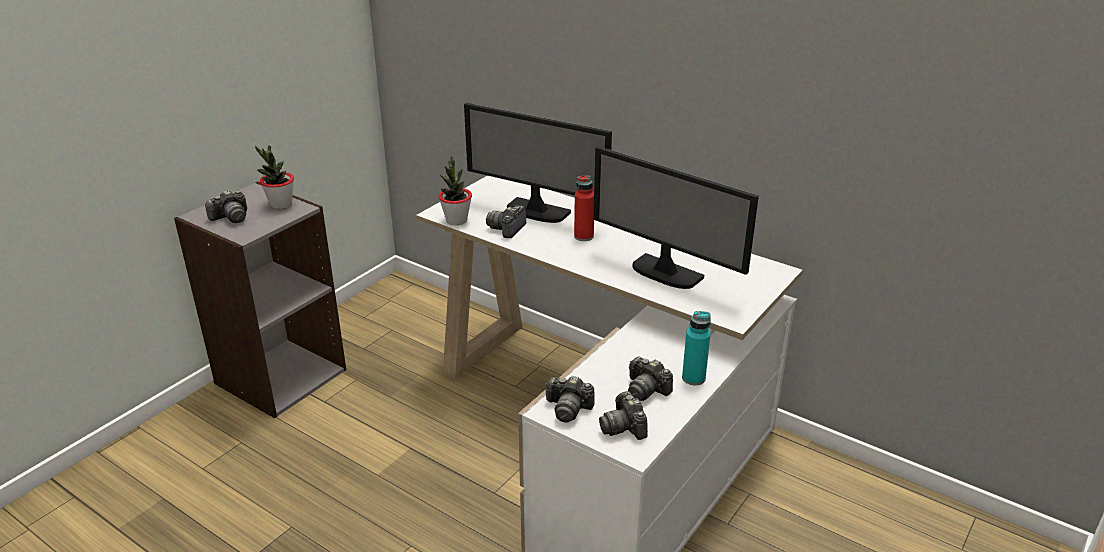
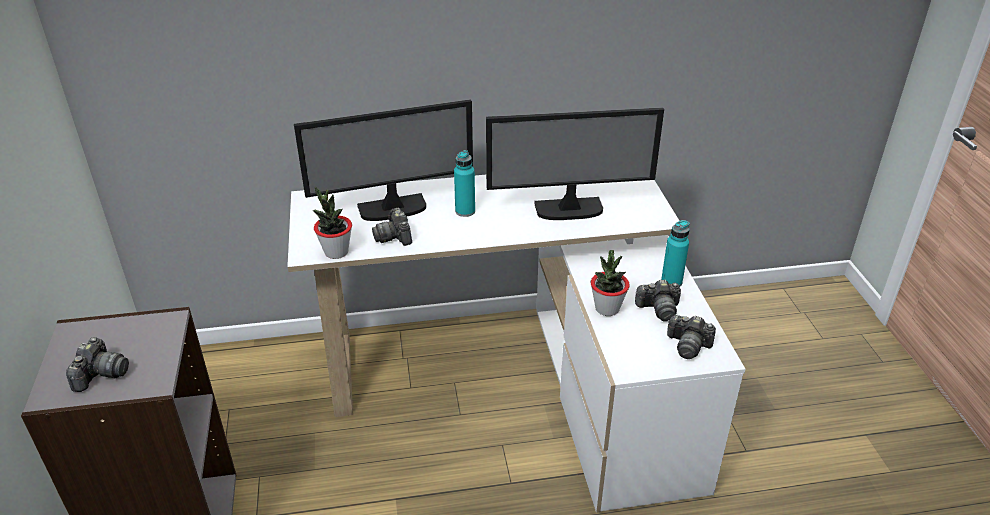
camera: 45 degrees left, 5 degrees up
(281, 204) = (137, 329): potted plant -> potted plant (607, 309)
(568, 408) = (636, 357): camera -> none
(583, 236) = (465, 211): red bottle -> turquoise bottle

